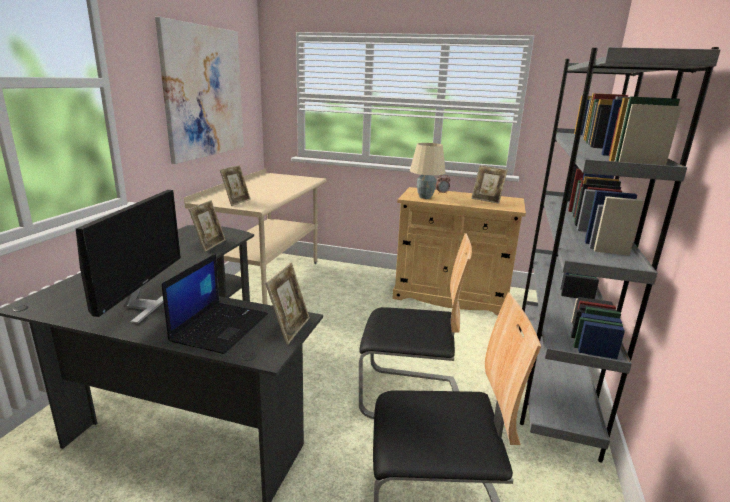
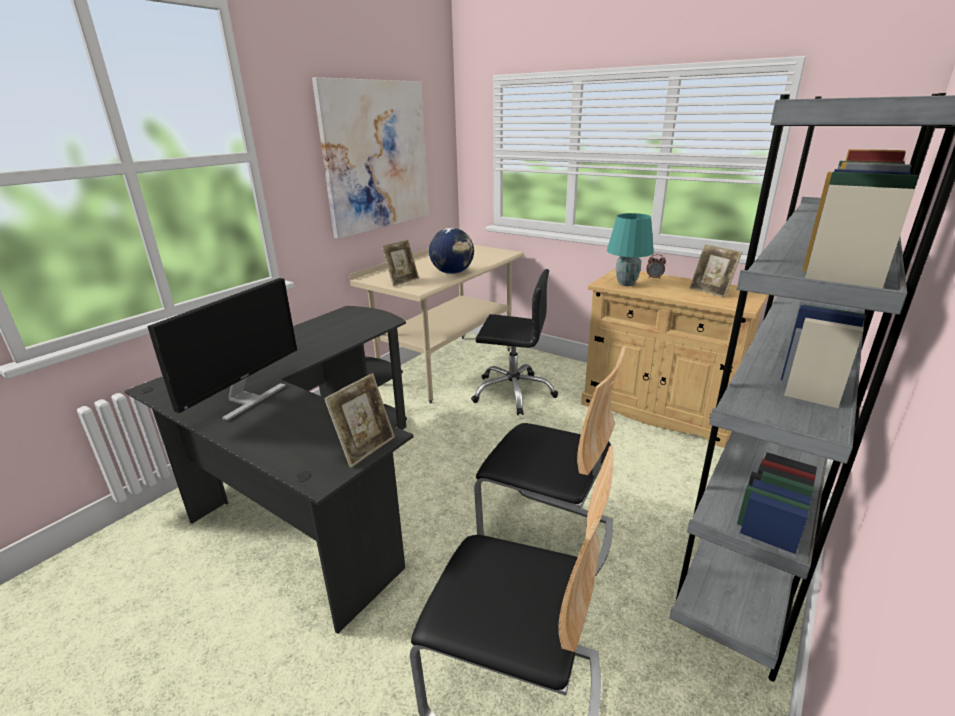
camera: 20 degrees right, 5 degrees up
(209, 245) = (352, 332): picture frame -> none
(220, 327) = (299, 435): laptop -> none
(277, 194) = (452, 272): none -> globe
(334, 295) = (513, 392): none -> black office chair
(425, 197) = (626, 284): beige table lamp -> turquoise table lamp

